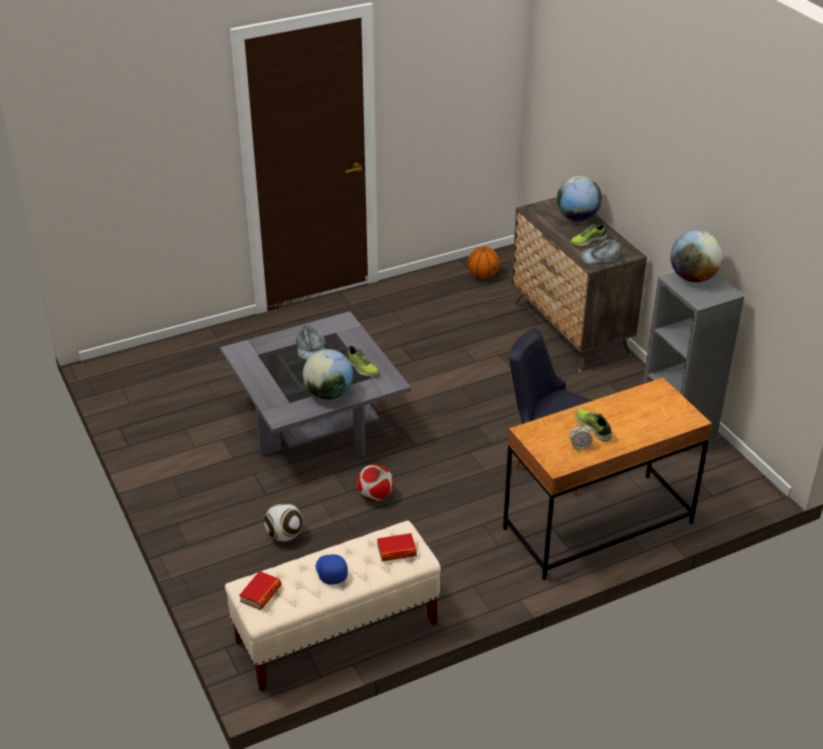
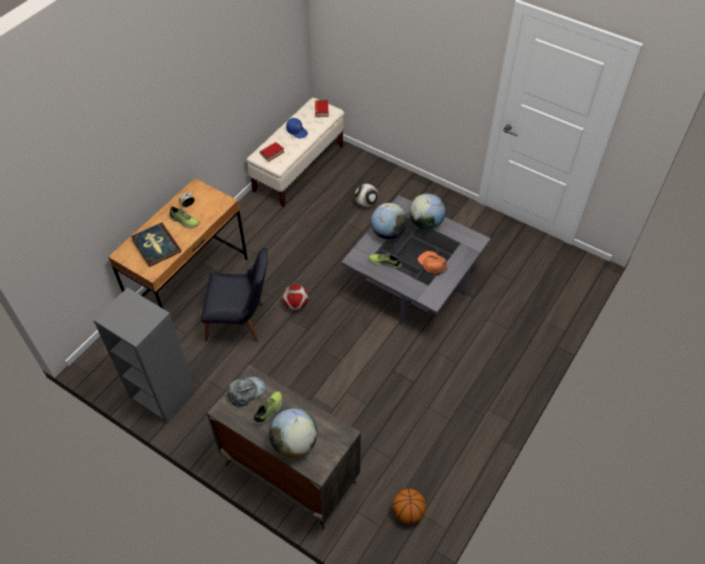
camera: 150 degrees right, 15 degrees up
(311, 348) = (432, 264): grey cap -> orange cap
(375, 496) = (335, 247): football -> football (296, 304)
(644, 412) = (156, 246): none -> book
(693, 278) = (140, 323): globe -> globe (425, 223)

